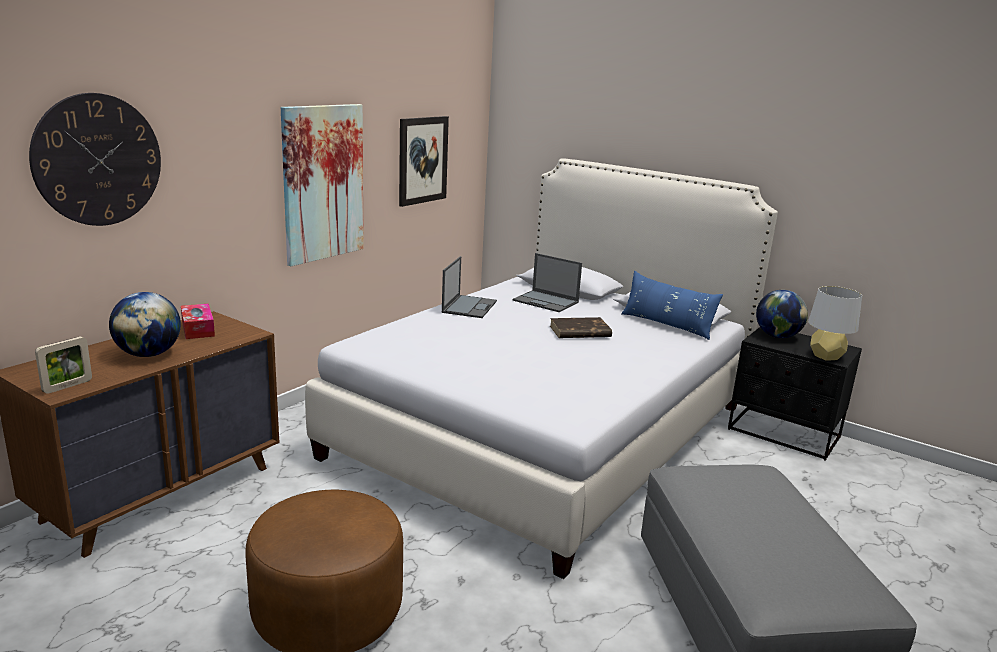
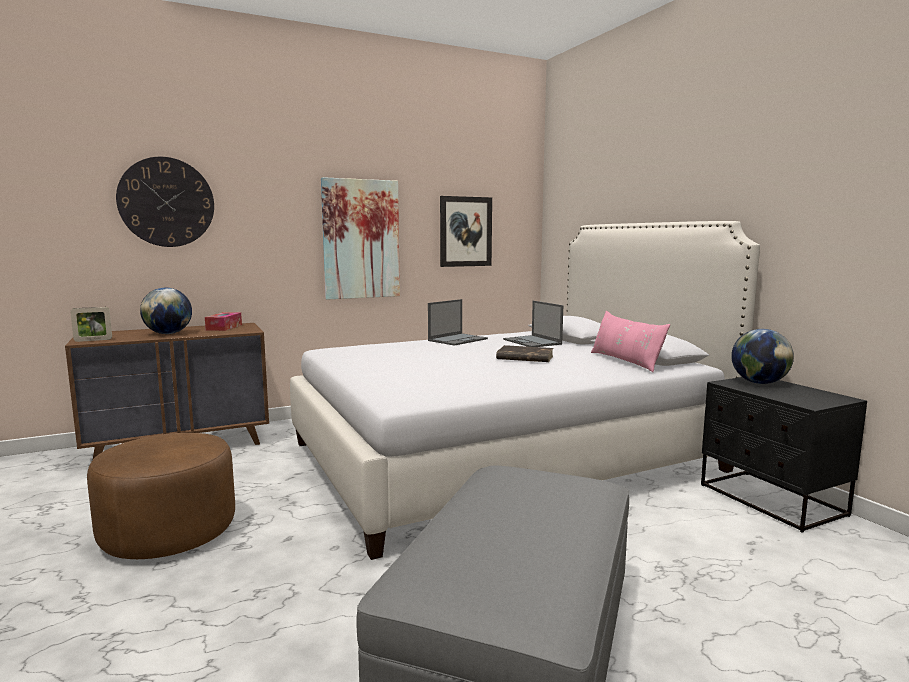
camera: 30 degrees right, 10 degrees down
(667, 325) = (625, 361): blue pillow -> pink pillow
(826, 356) = (799, 401): grey table lamp -> none

